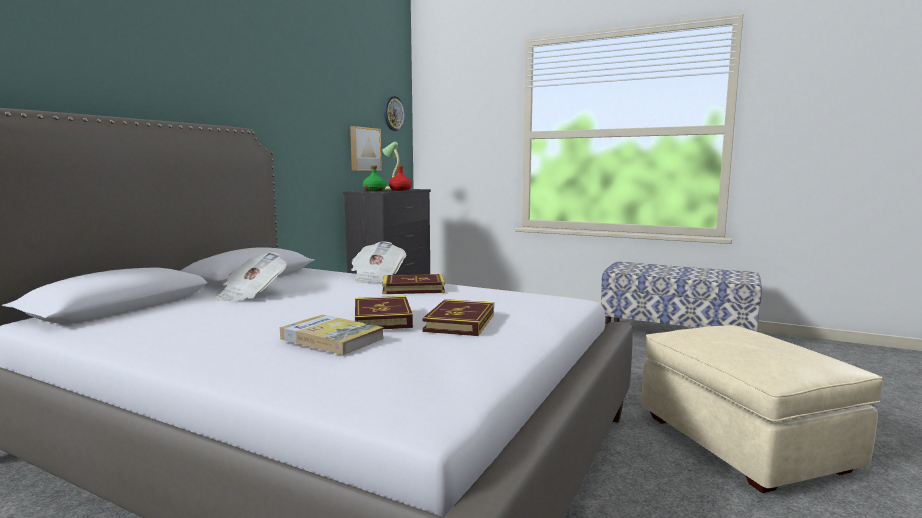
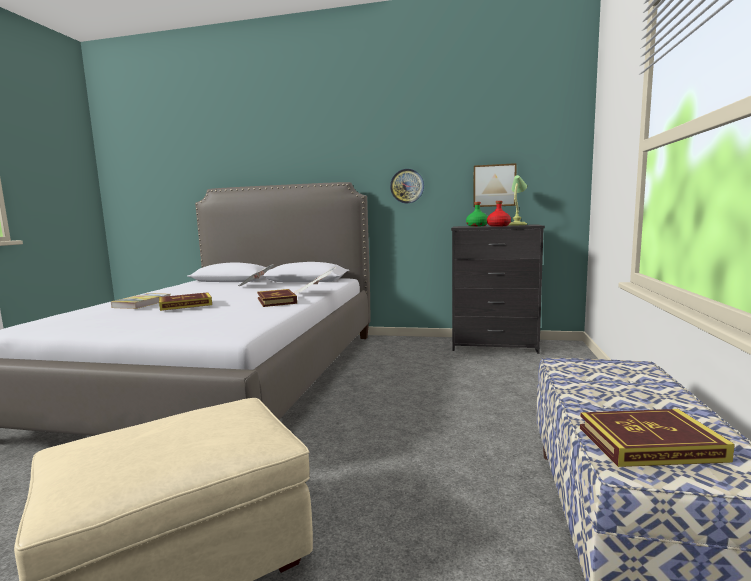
camera: 75 degrees right, 0 degrees up
(393, 113) = (549, 143): wall clock -> wall clock (407, 186)
(460, 322) = (171, 316): book -> book (649, 444)

